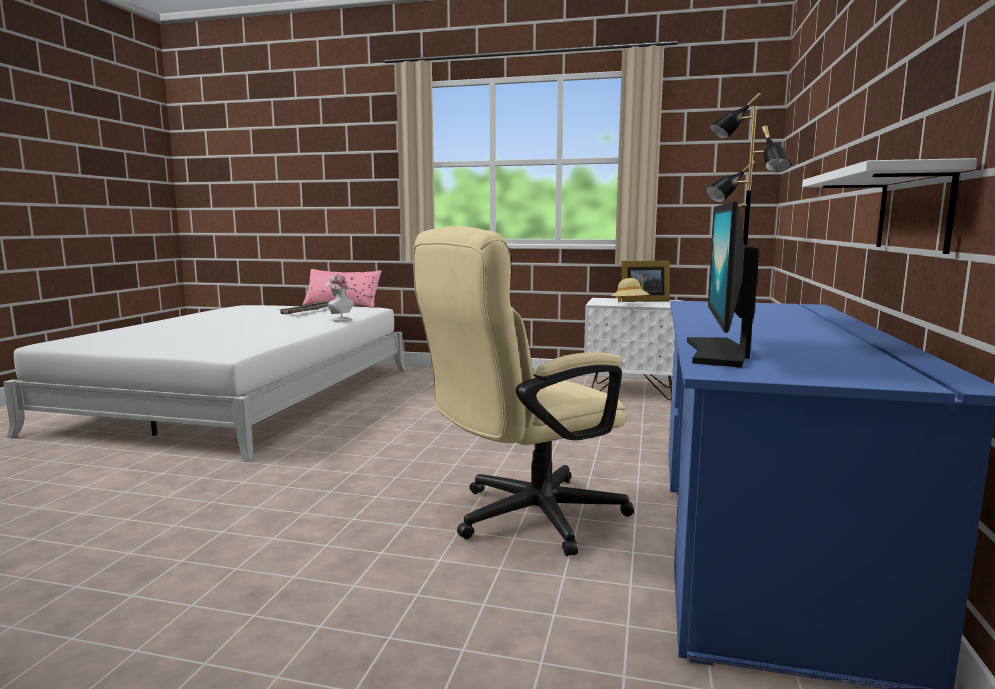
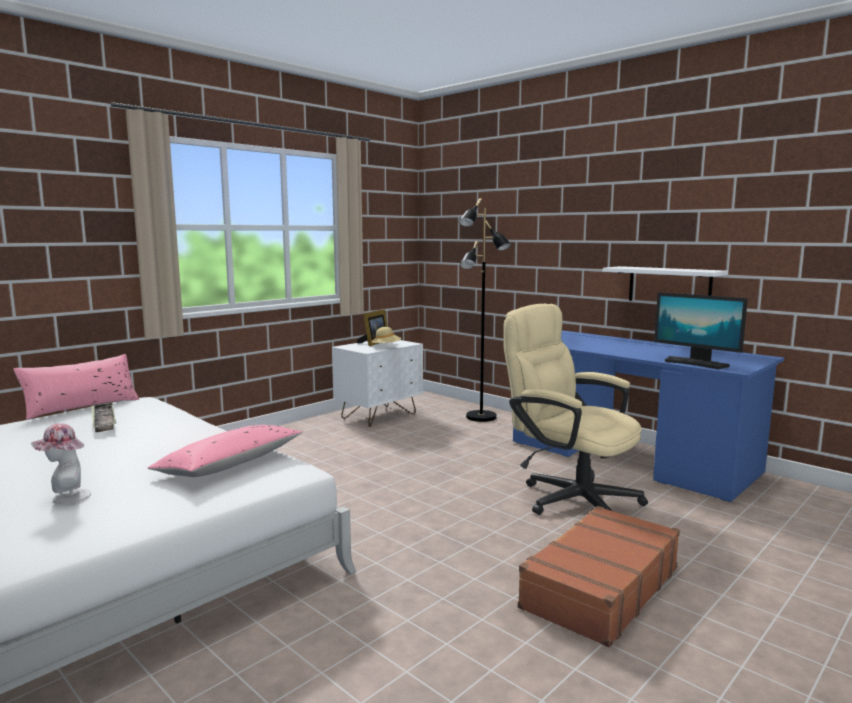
camera: 60 degrees left, 0 degrees up
(237, 341) = (230, 465): none -> pink pillow
(262, 575) = (599, 587): none -> brown suitcase
(339, 319) = (184, 418): hat -> hat (66, 498)
(523, 518) = (570, 497): beige office chair -> beige office chair turned 135 degrees clockwise

